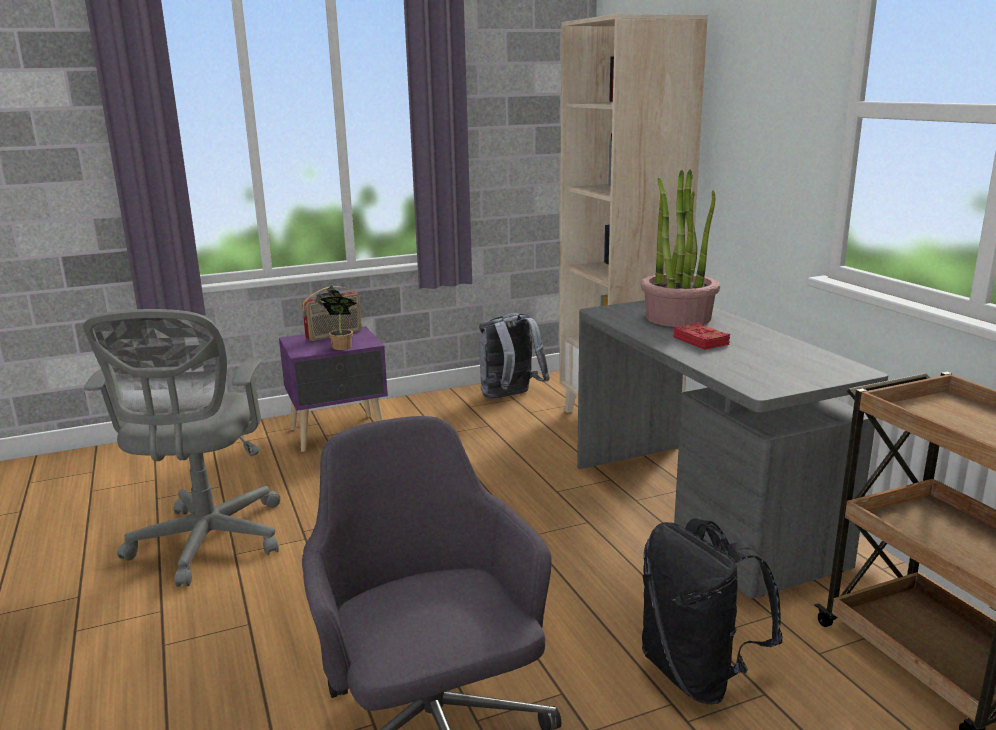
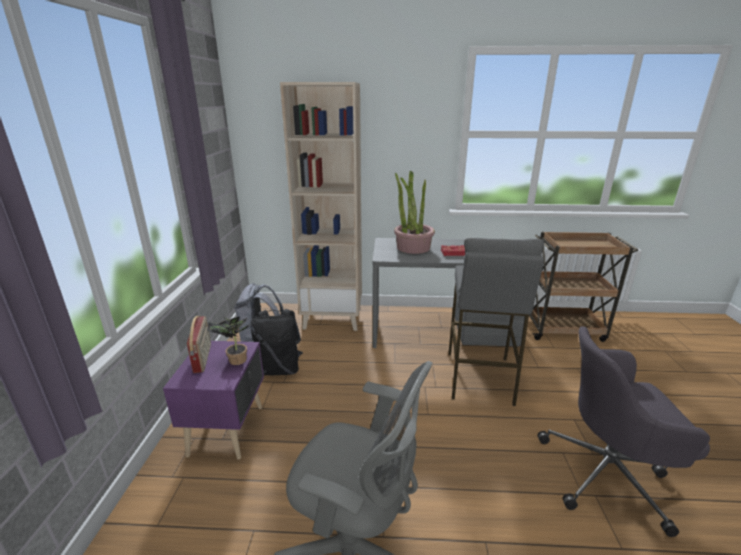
camera: 65 degrees left, 5 degrees up
(593, 571) = (479, 377): none -> grey stool
(698, 674) = (563, 378): black backpack -> black backpack (280, 369)

